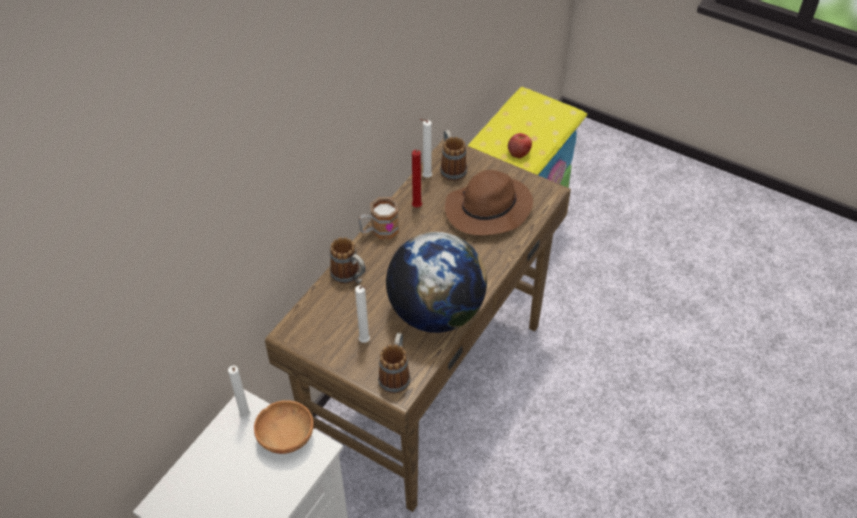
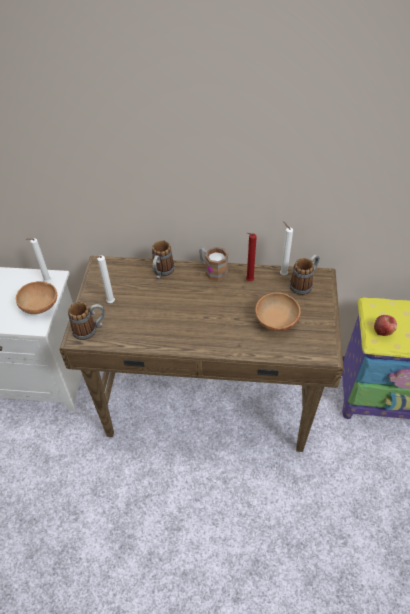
camera: 65 degrees right, 0 degrees up
(435, 312) = (156, 330): globe -> none
(487, 211) = (275, 322): brown hat -> brown bowl

